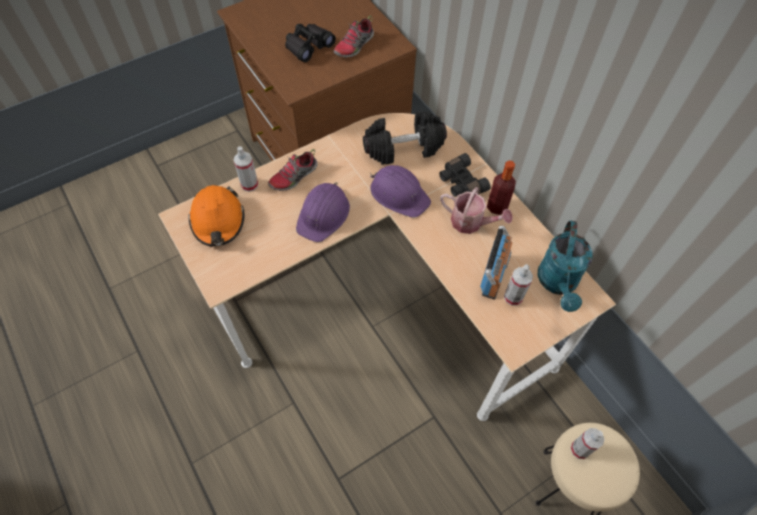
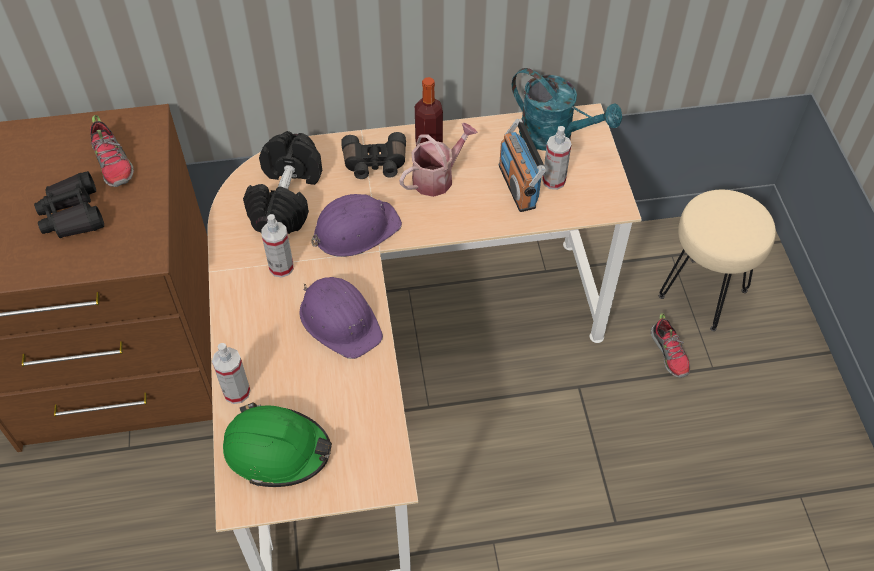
camera: 65 degrees left, 5 degrees down
(218, 221) = (277, 450): orange hard hat -> green hard hat
(294, 177) = (257, 334): shoe -> shoe (669, 353)
(493, 275) = (518, 186): radio -> radio turned 150 degrees counterclockwise
(580, 449) = (711, 230): spray bottle -> spray bottle (281, 267)

